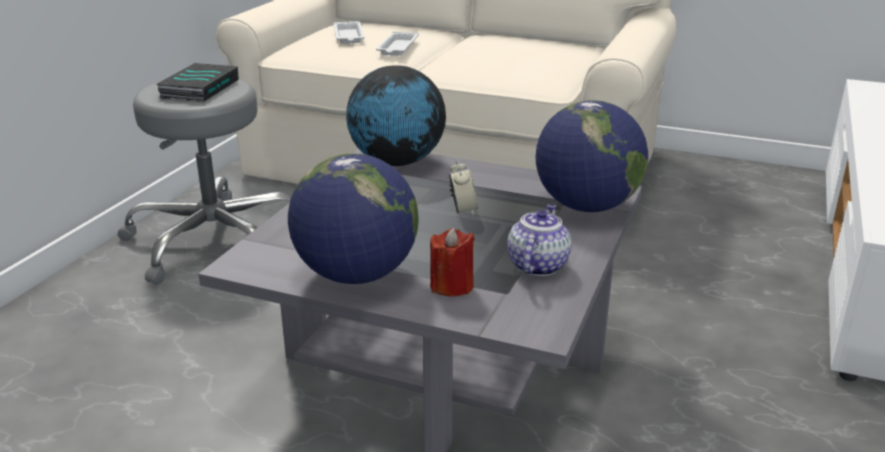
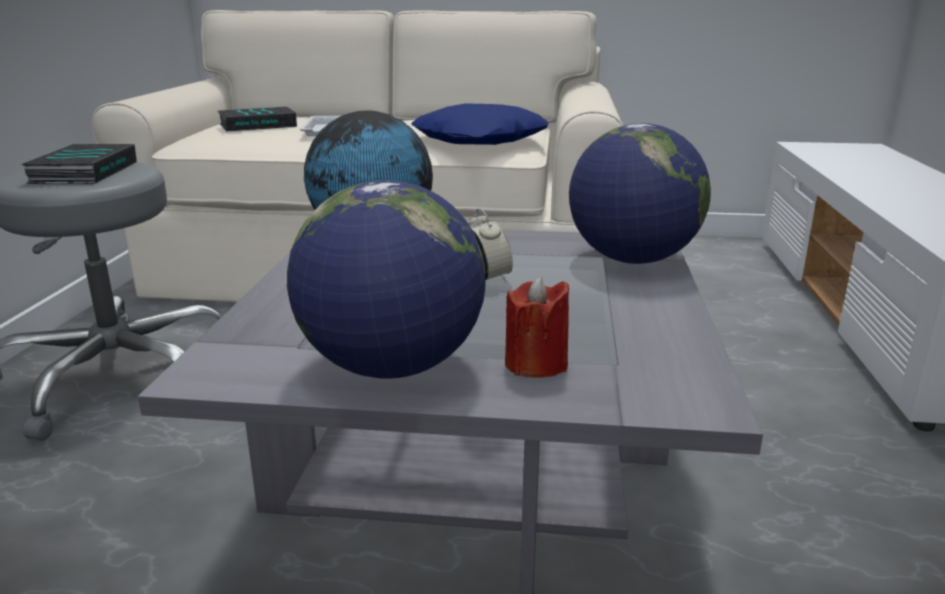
camera: 15 degrees left, 5 degrees down
(349, 36) = (258, 125): white tray -> book
(526, 70) = (480, 140): none -> blue pillow
(537, 265) = (627, 326): teapot -> none

